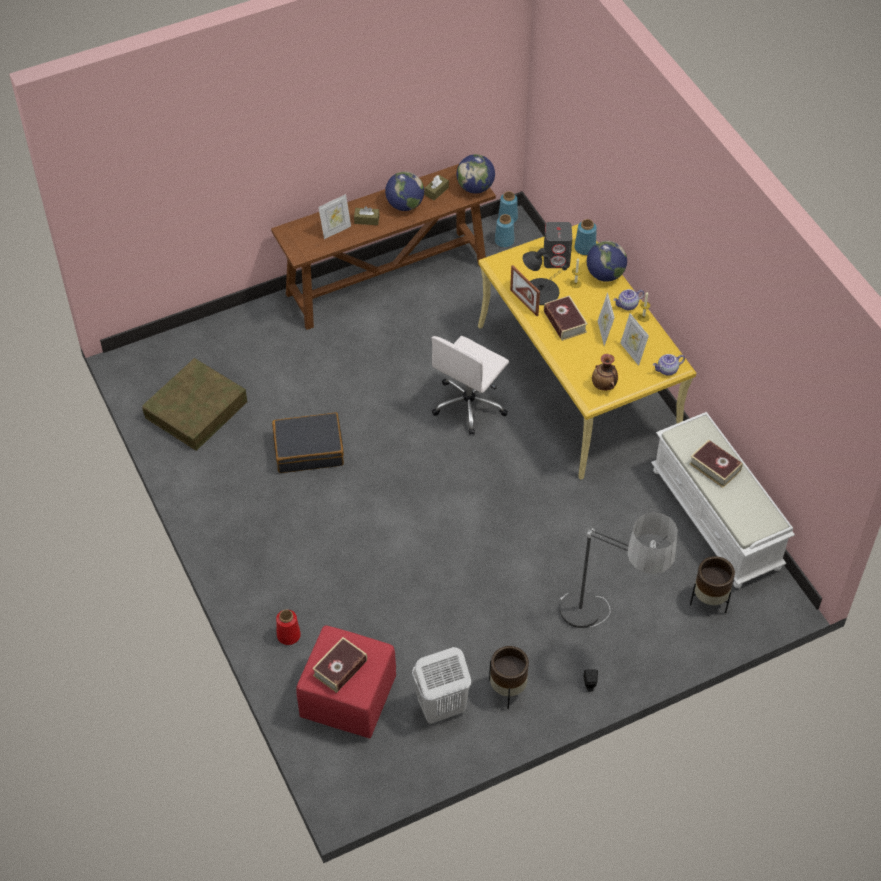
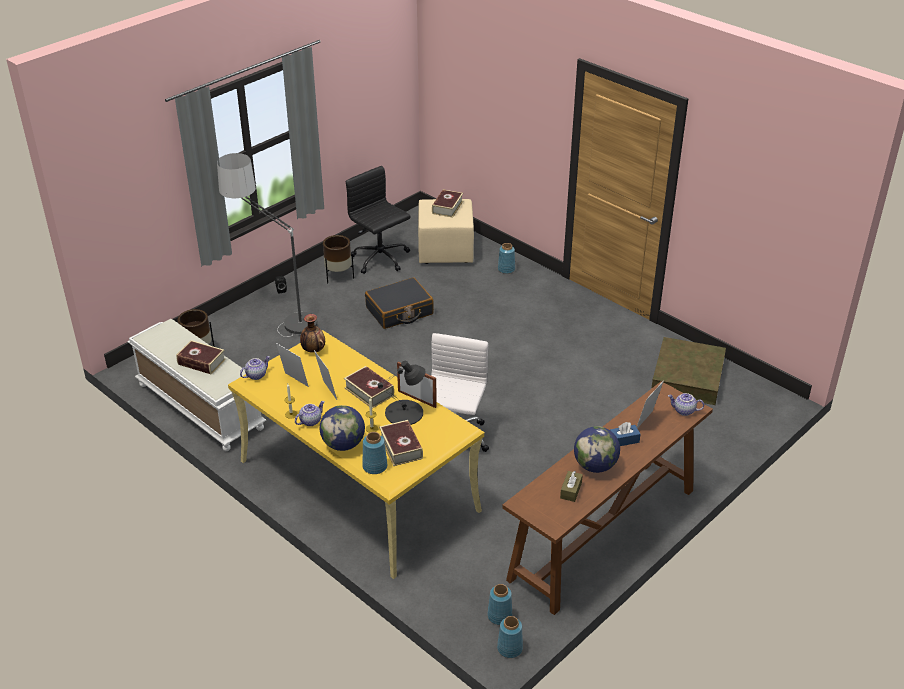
camera: 160 degrees right, 15 degrees down
(288, 635) = (506, 269): red vase -> blue vase
(297, 232) = (684, 411): none -> teapot
(308, 449) = (572, 372): black suitcase -> black suitcase (399, 311)
(348, 696) = (446, 251): red ottoman -> beige ottoman
(366, 220) = (624, 440): brown tissue box -> blue tissue box
(441, 708) = (381, 259): white laundry basket -> black office chair
(475, 188) = (529, 506): globe -> none
(557, 259) = (401, 447): grey speaker -> book

